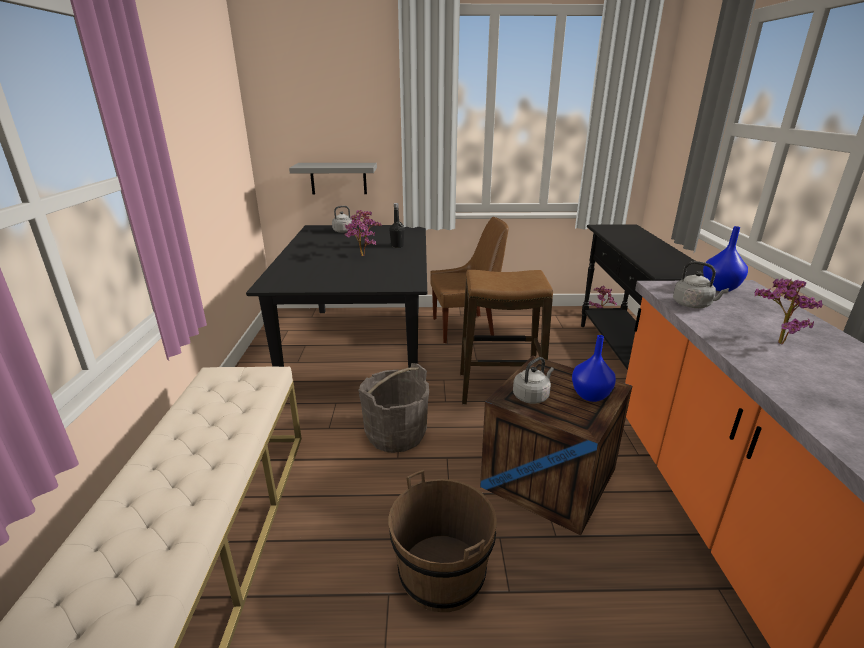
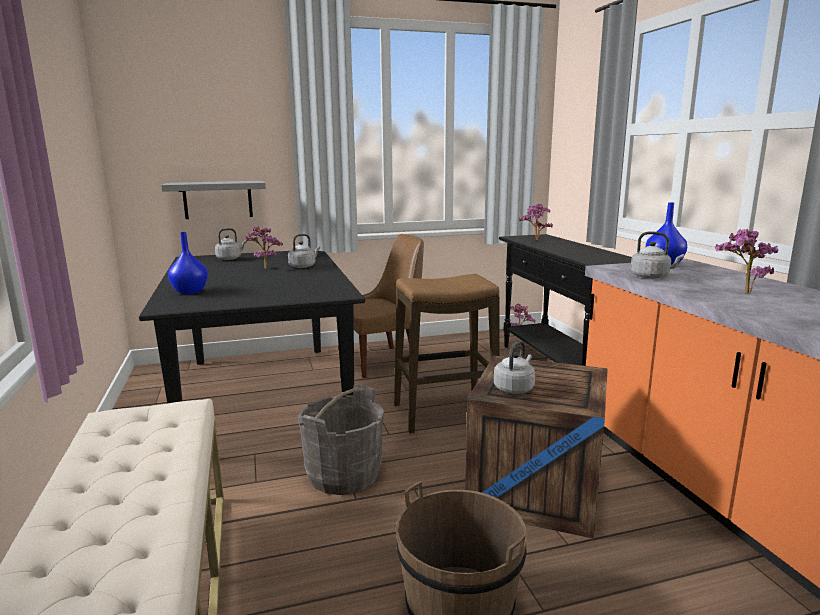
camera: 15 degrees left, 10 degrees down
(360, 256) = (265, 277): potted plant -> potted plant (535, 240)
(397, 246) = (303, 266): black bottle -> grey kettle
(589, 395) = (571, 380): blue vase -> blue vase (189, 292)

